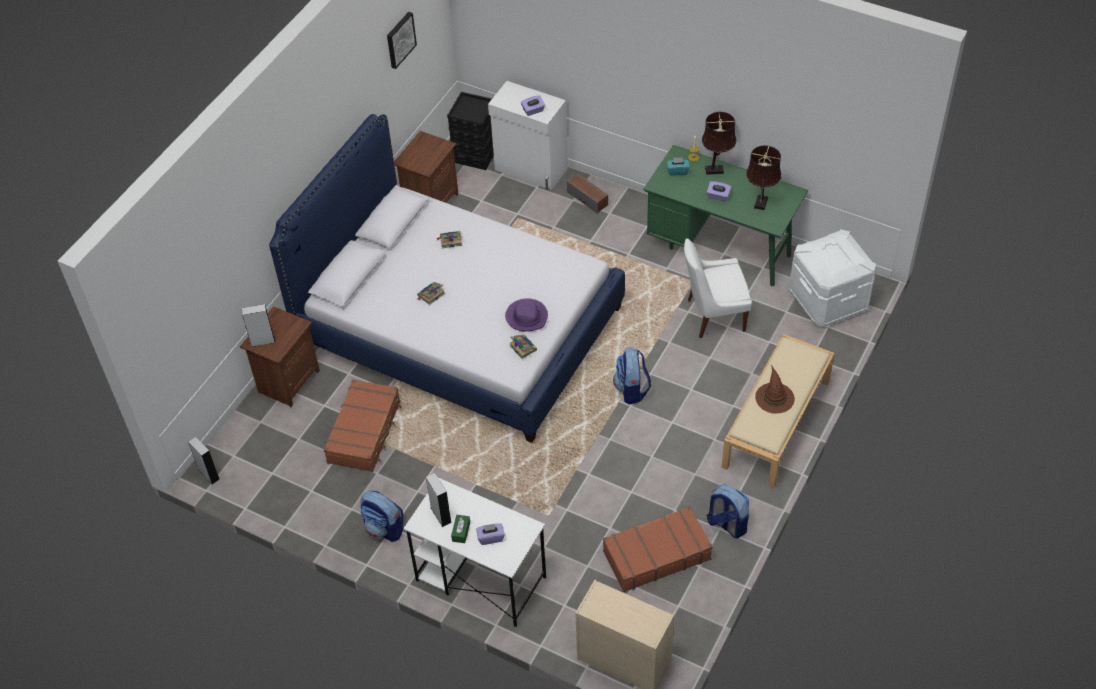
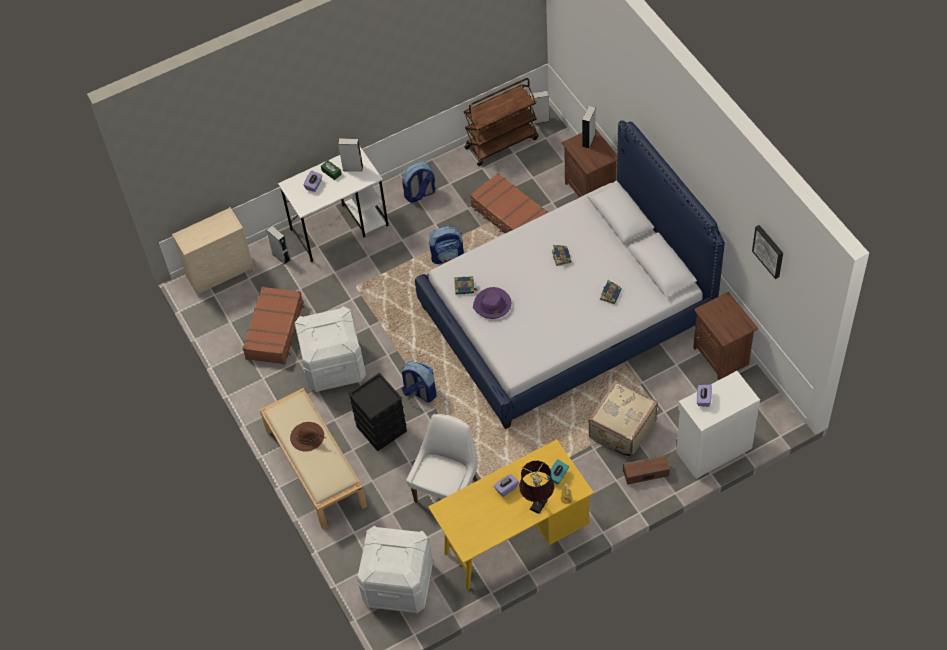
camera: 125 degrees right, 5 degrees up
(263, 492) = (502, 142): none -> brown cart
(476, 155) = (761, 417): black storage box -> black storage box (381, 429)
(557, 232) = (621, 429): none -> beige suitcase
(559, 612) = (281, 257): none -> grey speaker
(656, 476) = (334, 365): none -> white storage box
(721, 248) = (514, 540): green desk -> yellow desk
(726, 524) = (263, 384): backpack -> backpack (447, 256)
(760, 204) = (474, 514): brown table lamp -> none

